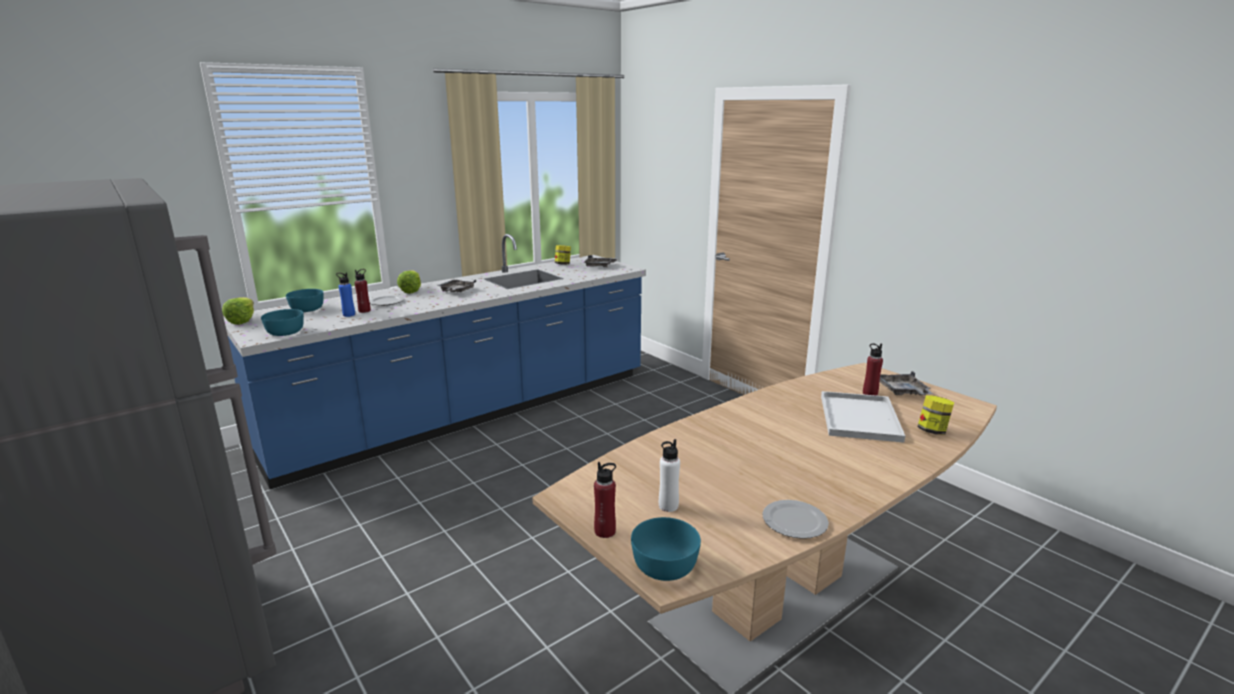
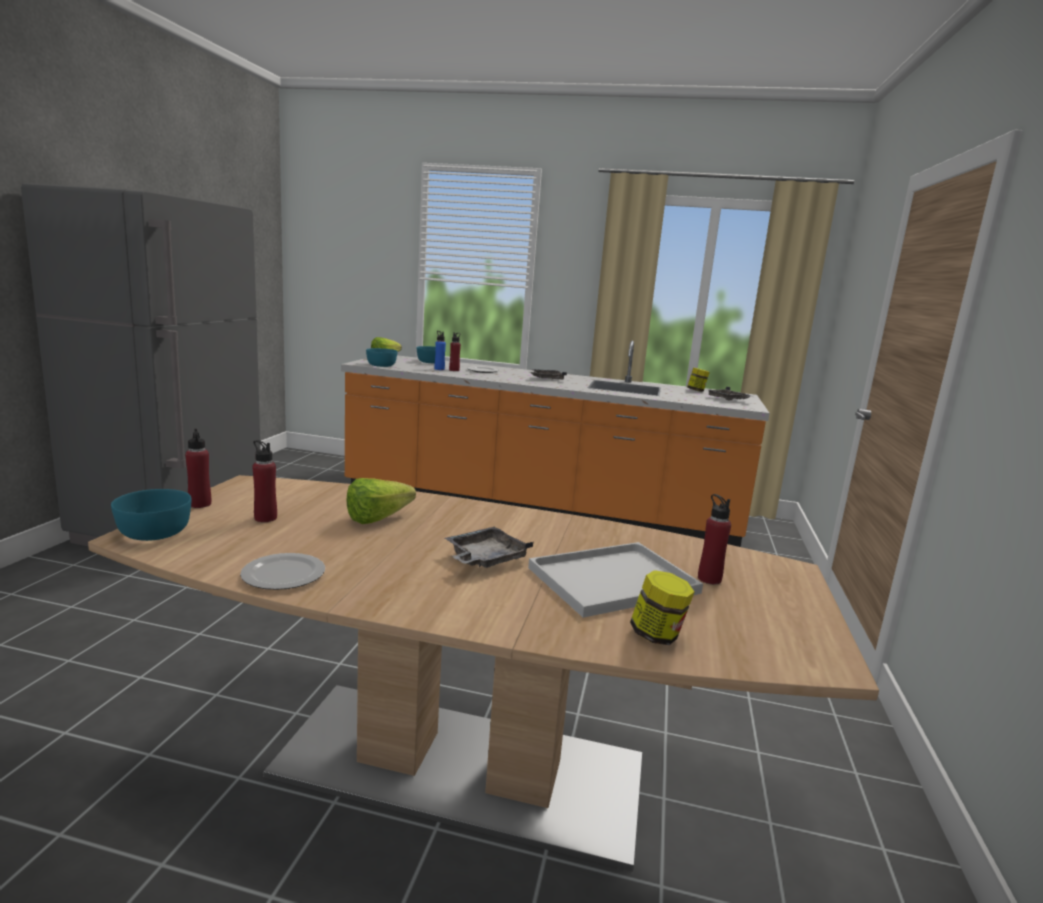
camera: 50 degrees right, 5 degrees down
(413, 290) = (522, 371): lettuce -> lettuce (383, 518)
(469, 413) = (539, 506): blue counter -> orange counter
(668, 506) = (265, 518): white bottle -> red bottle
(902, 391) = (763, 601): grey tray -> grey tray (485, 559)

